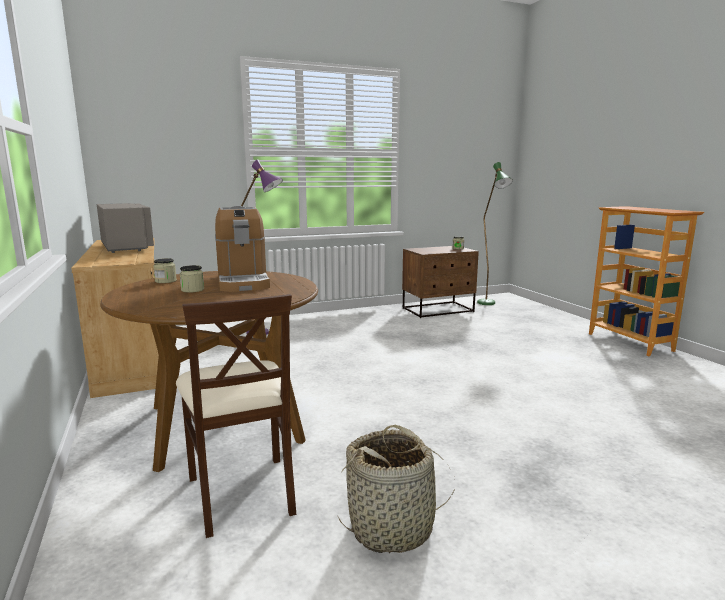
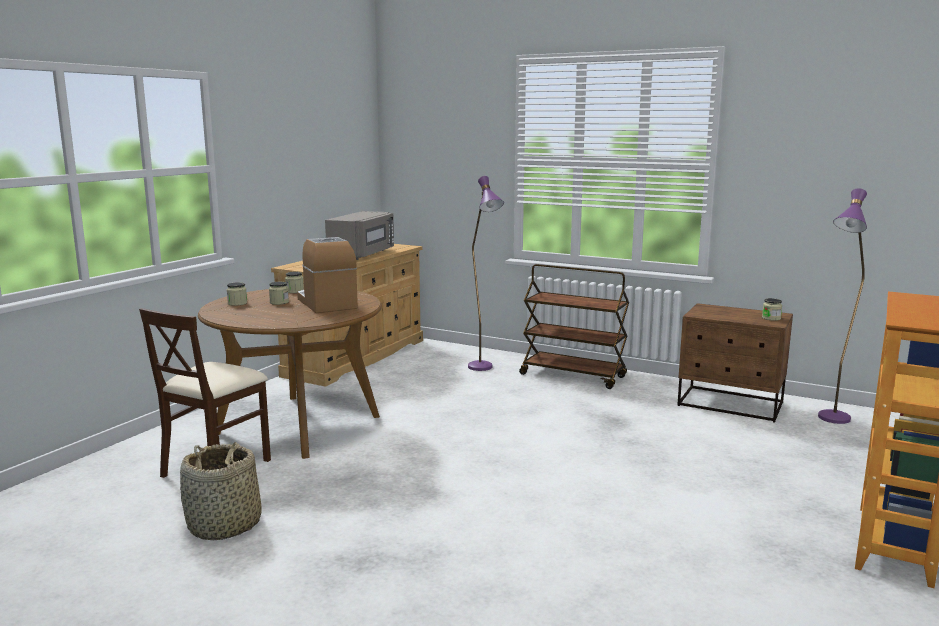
camera: 50 degrees right, 0 degrees up
(149, 300) = (237, 303): none -> jar
(243, 281) = (326, 303): coffee machine -> coffee machine turned 120 degrees clockwise
(330, 320) = (573, 376): none -> brown cart
(489, 304) = (831, 421): green floor lamp -> purple floor lamp

